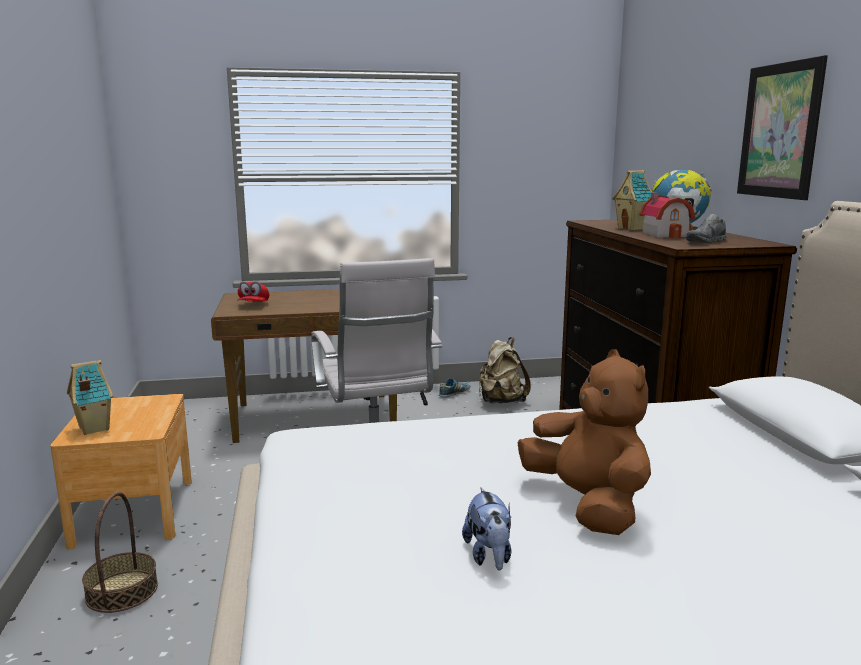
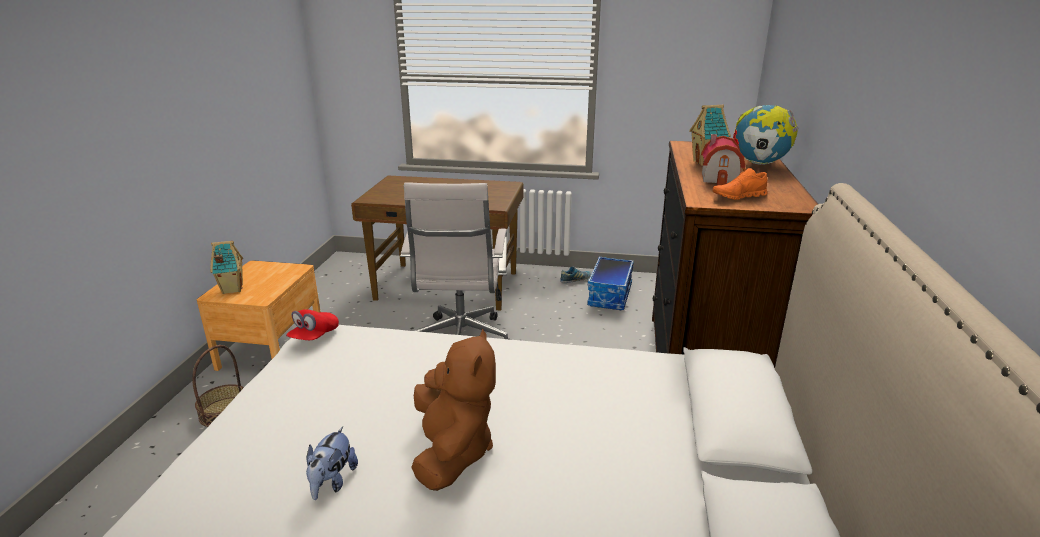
camera: 20 degrees right, 10 degrees up
(253, 305) = (394, 192): red cap -> red cap (314, 336)
(501, 402) = (610, 295): beige backpack -> storage box
(706, 242) = (738, 196): grey shoe -> orange shoe
(779, 131) = (844, 82): picture -> none

